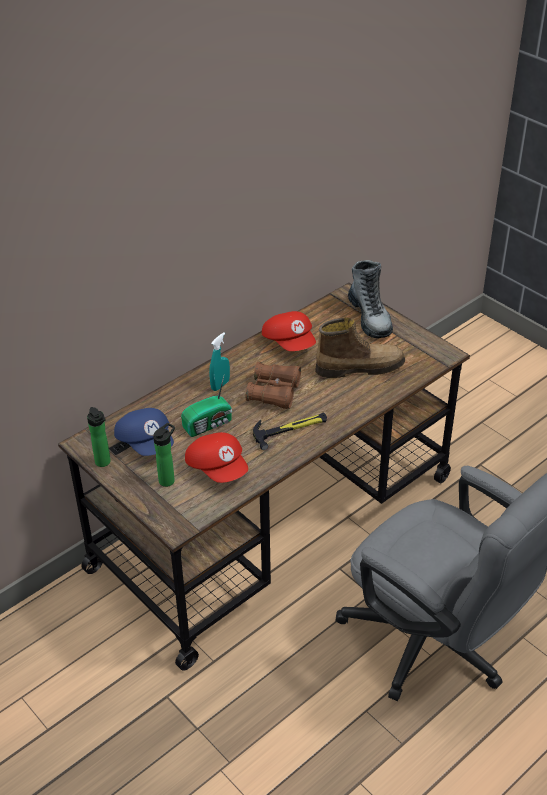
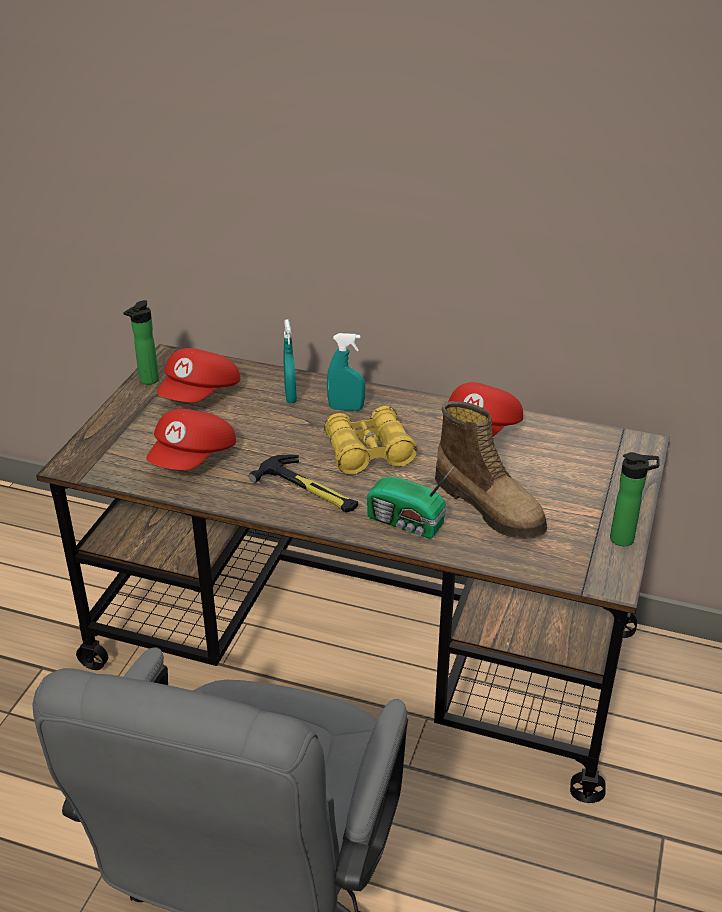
camera: 60 degrees right, 5 degrees down
(146, 442) = (201, 395): blue cap -> red cap
(168, 479) = (149, 431): bottle -> bottle (626, 539)
(185, 403) = (290, 396): none -> turquoise spray bottle
(209, 424) = (266, 425): radio -> radio (406, 523)
(274, 392) = (369, 452): brown binoculars -> yellow binoculars
(370, 317) = (611, 480): boot -> none

